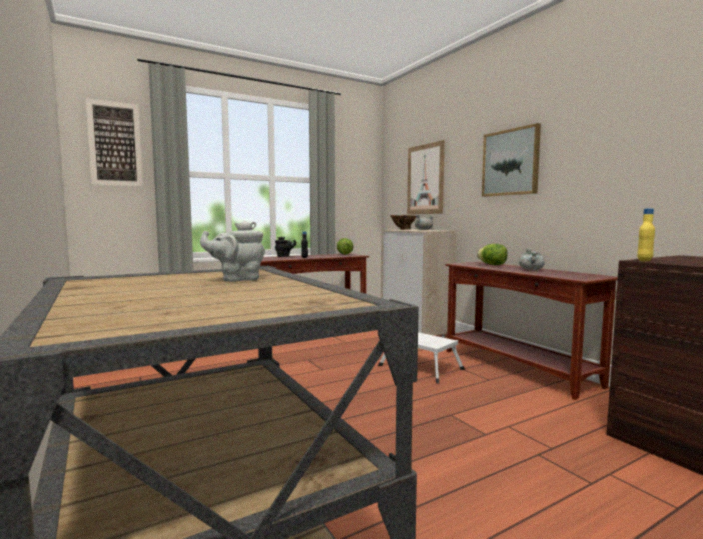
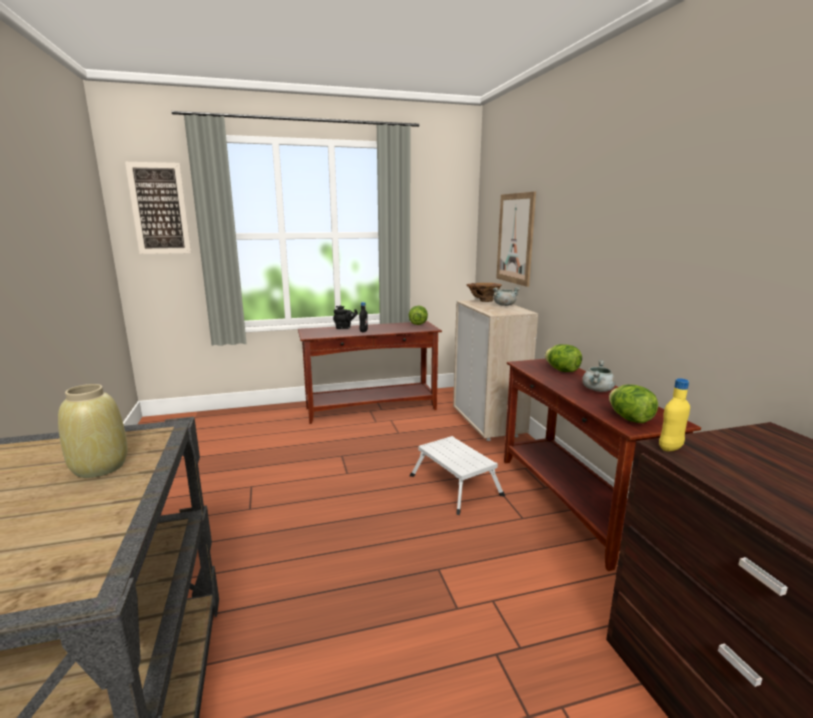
camera: 15 degrees right, 10 degrees up
(237, 279) = (101, 467): grey teapot -> beige vase
(510, 162) = (599, 238): picture -> none
(573, 276) = (630, 419): none -> lettuce

